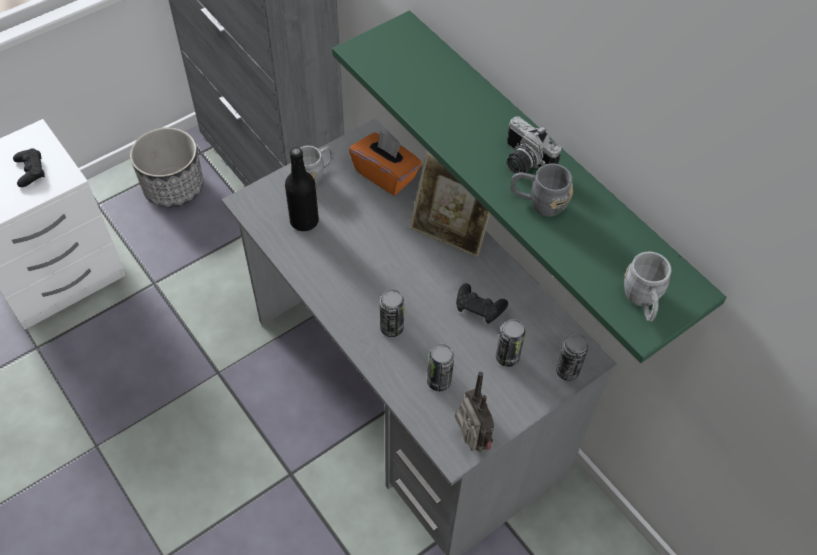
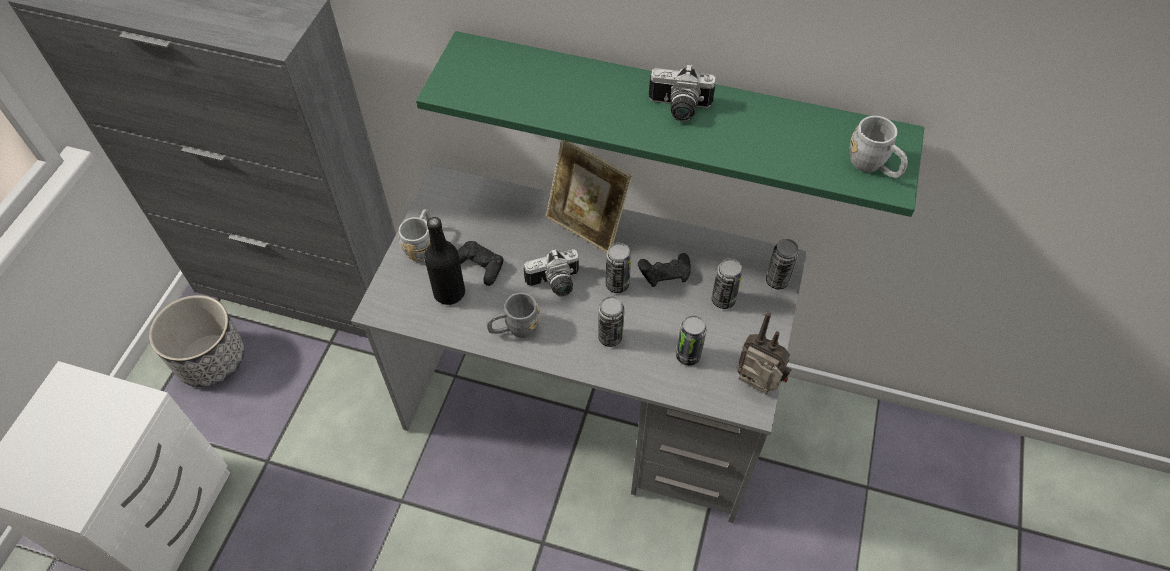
camera: 35 degrees left, 0 degrees up
(30, 171) = (92, 420): black game controller -> black game controller (479, 266)
(385, 174) = (486, 208): orange tissue box -> none
(386, 262) = (555, 284): none -> camera
(433, 292) = (617, 284): none -> can
(450, 232) = (586, 226): picture frame -> picture frame turned 45 degrees clockwise
(538, 203) = (722, 135): grey mug -> grey mug (514, 329)

